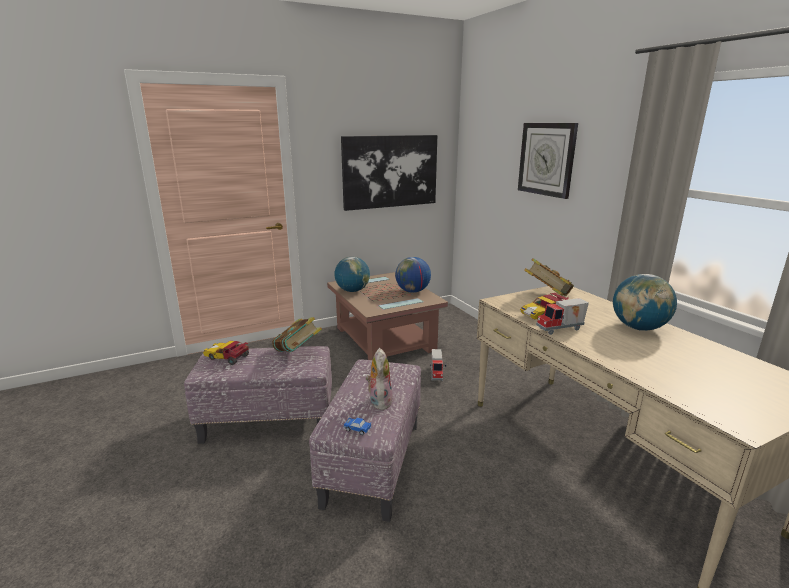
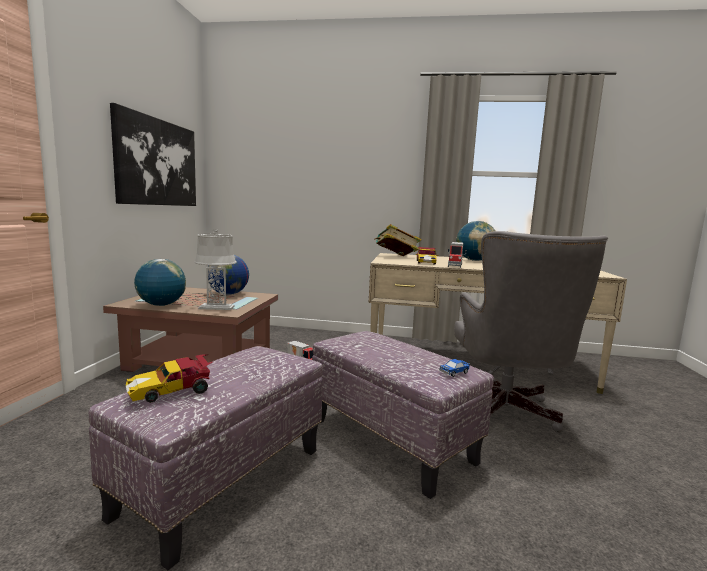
camera: 55 degrees left, 10 degrees down
(298, 352) = (251, 355): book -> none
(374, 304) = (217, 307): none -> grey table lamp
(379, 401) = (415, 353): plush toy -> none
(507, 515) = (507, 413): none -> grey office chair
(546, 159) = (333, 156): wall clock -> none

